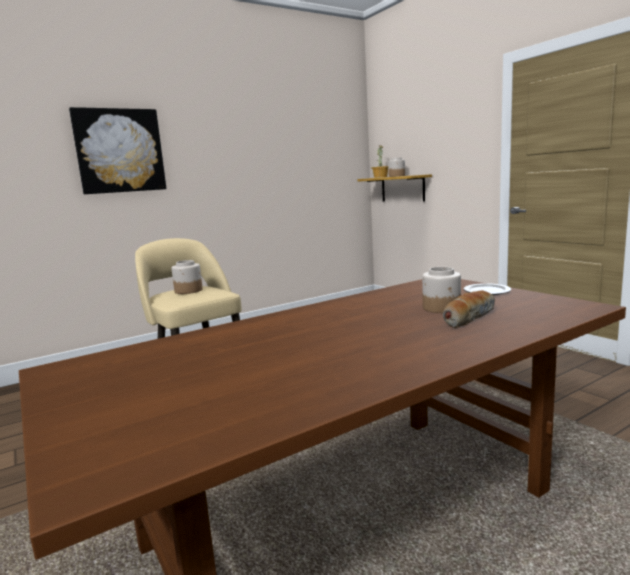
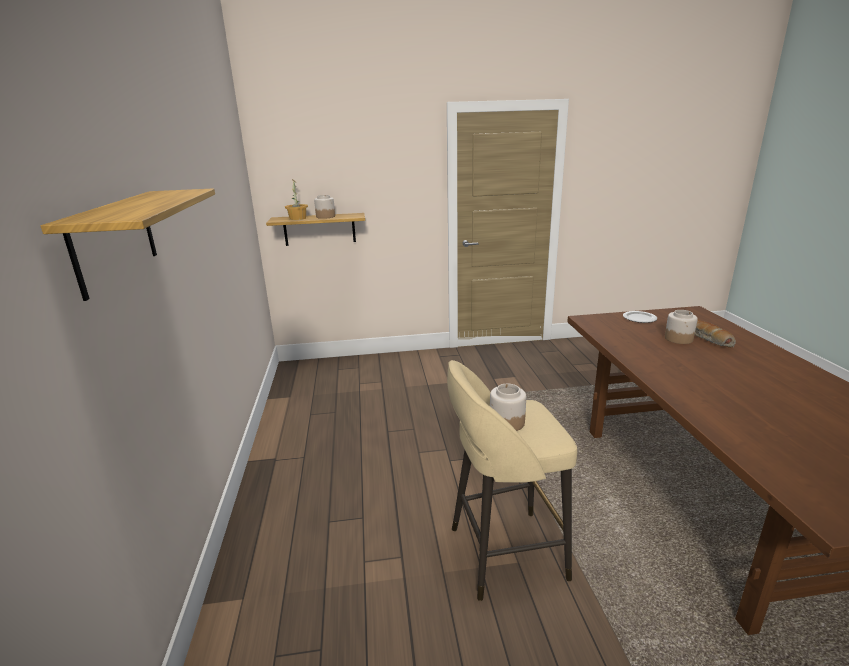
camera: 65 degrees left, 10 degrees up
(120, 151) = (115, 240): picture -> shelf

